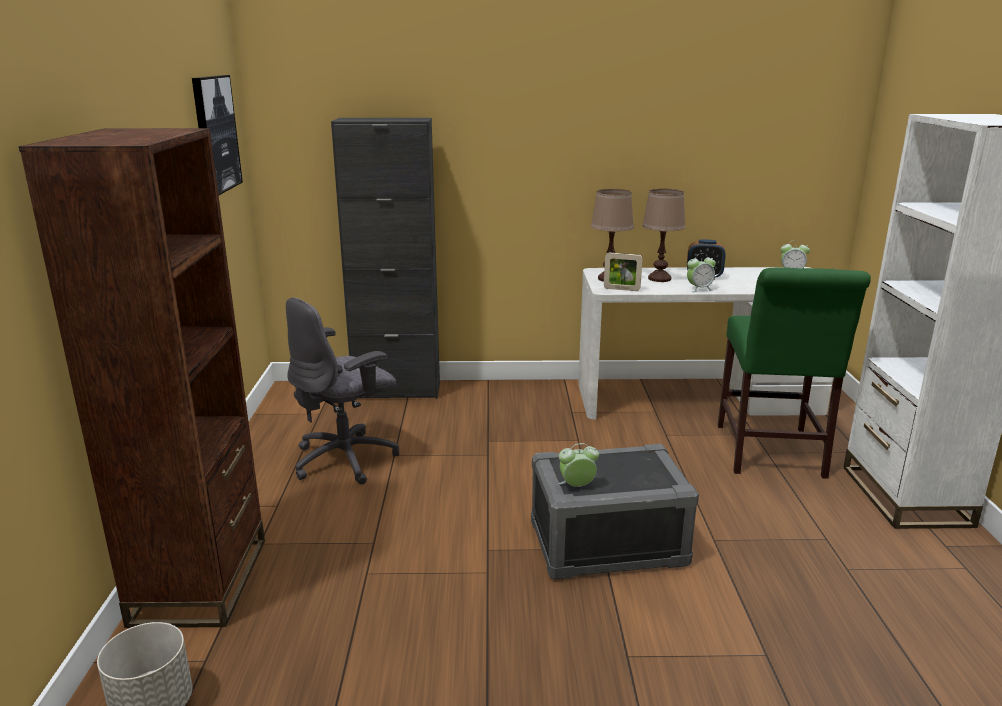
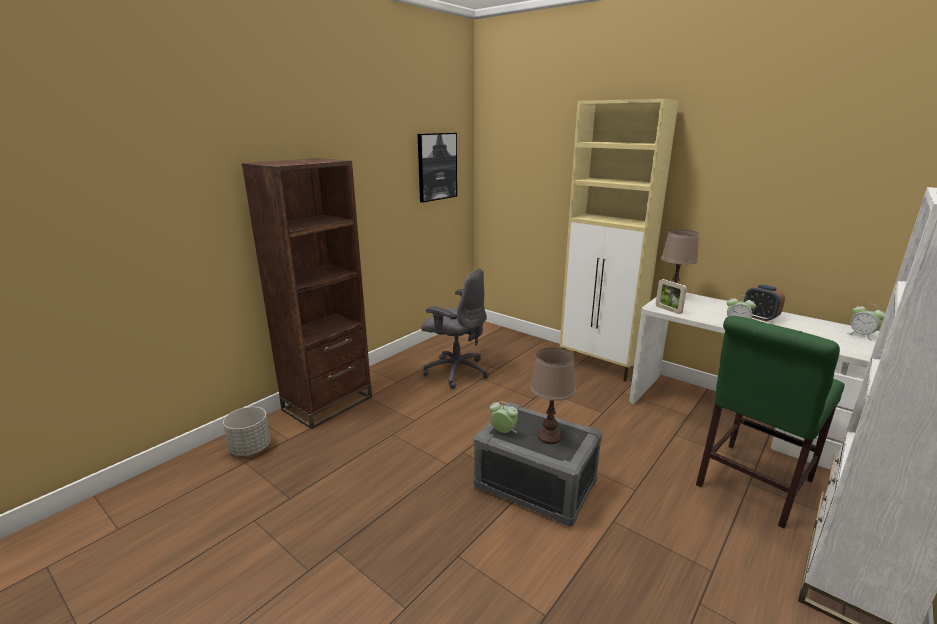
camera: 40 degrees right, 0 degrees up
(346, 459) = (456, 371): grey office chair -> grey office chair turned 150 degrees counterclockwise
(397, 391) = (528, 343): black cabinet -> none
(513, 391) = (599, 366): none -> beige cabinet
(659, 278) = (715, 309): brown table lamp -> brown table lamp (549, 436)

